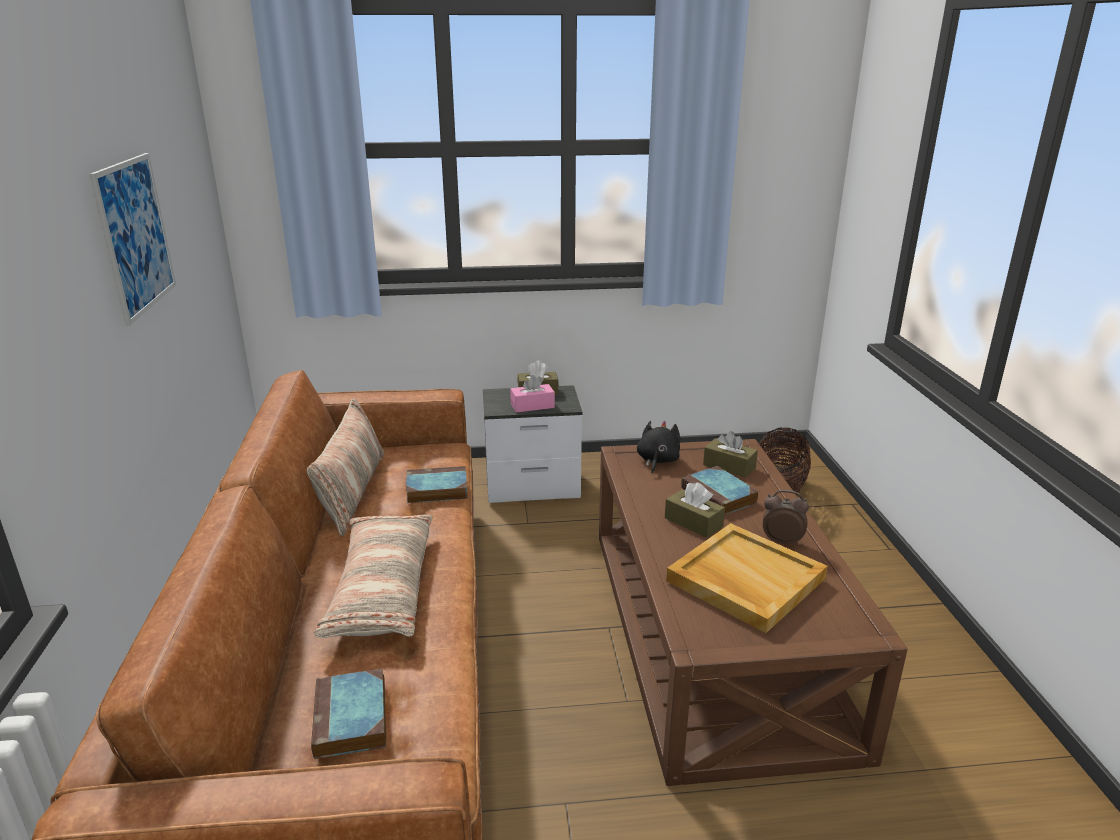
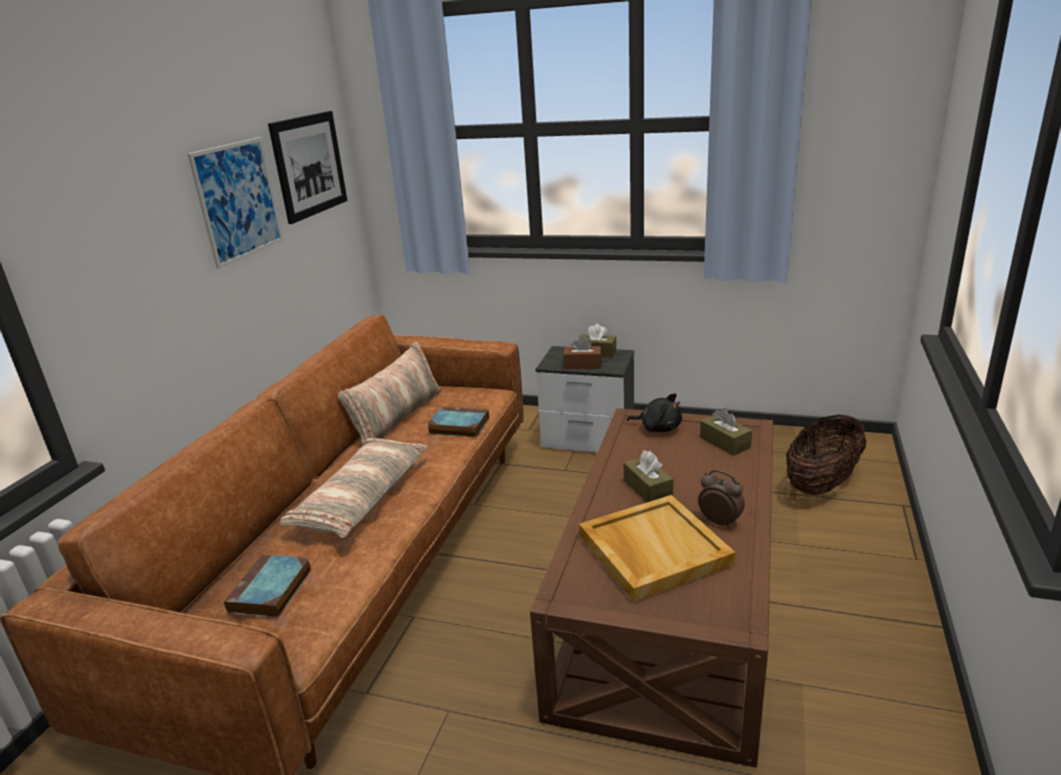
camera: 25 degrees right, 0 degrees up
(186, 189) = (309, 165): none -> picture
(532, 406) = (582, 365): pink tissue box -> brown tissue box
(657, 461) = (658, 428): black plush toy -> black plush toy turned 75 degrees clockwise
(720, 496) = (693, 469): book -> none

